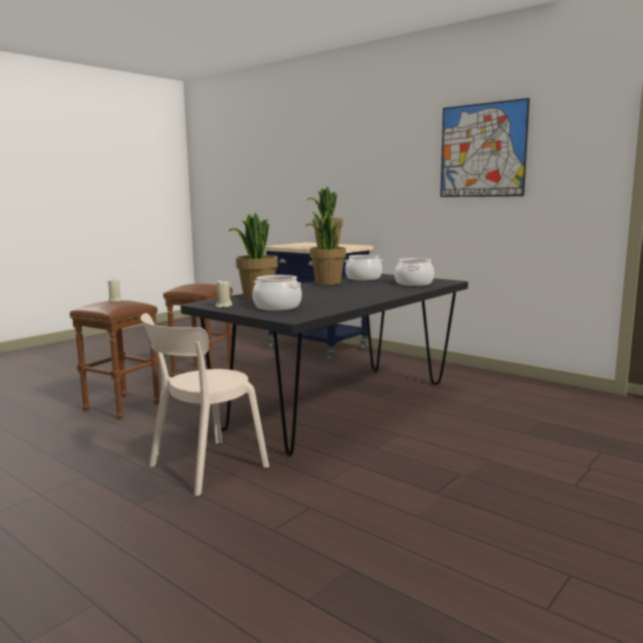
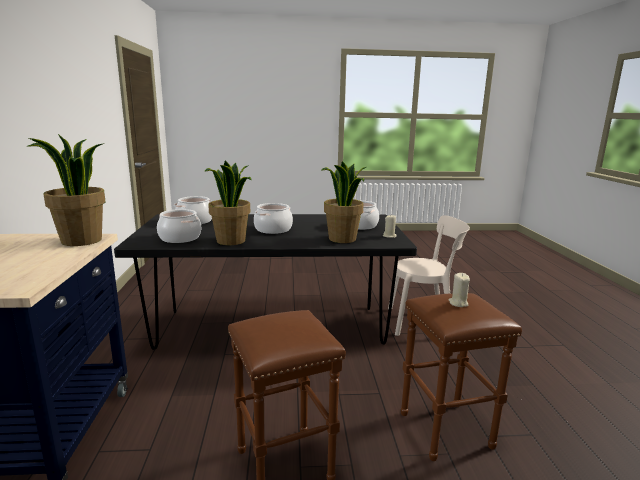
camera: 135 degrees left, 5 degrees up
(334, 291) = (273, 229): none -> cooking pot
(482, 150) = (66, 87): picture -> none

